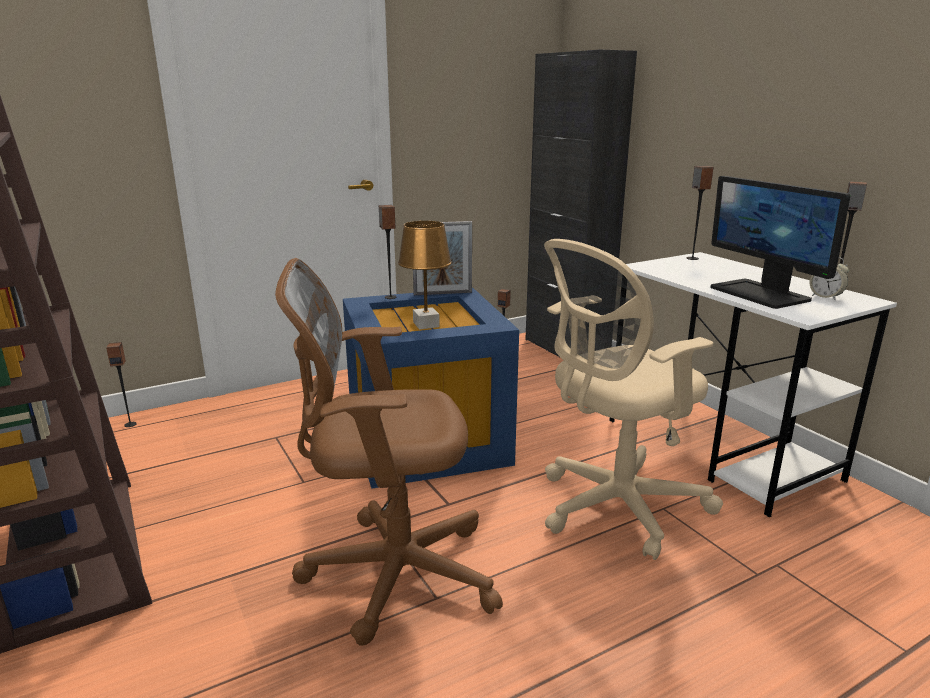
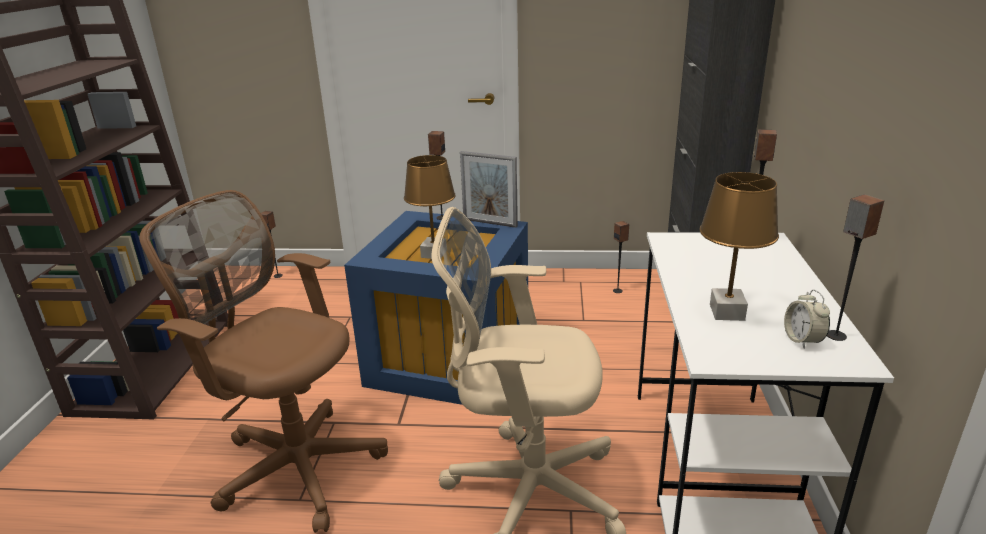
camera: 35 degrees right, 5 degrees up
(761, 294) = (727, 312): monitor -> brown table lamp

